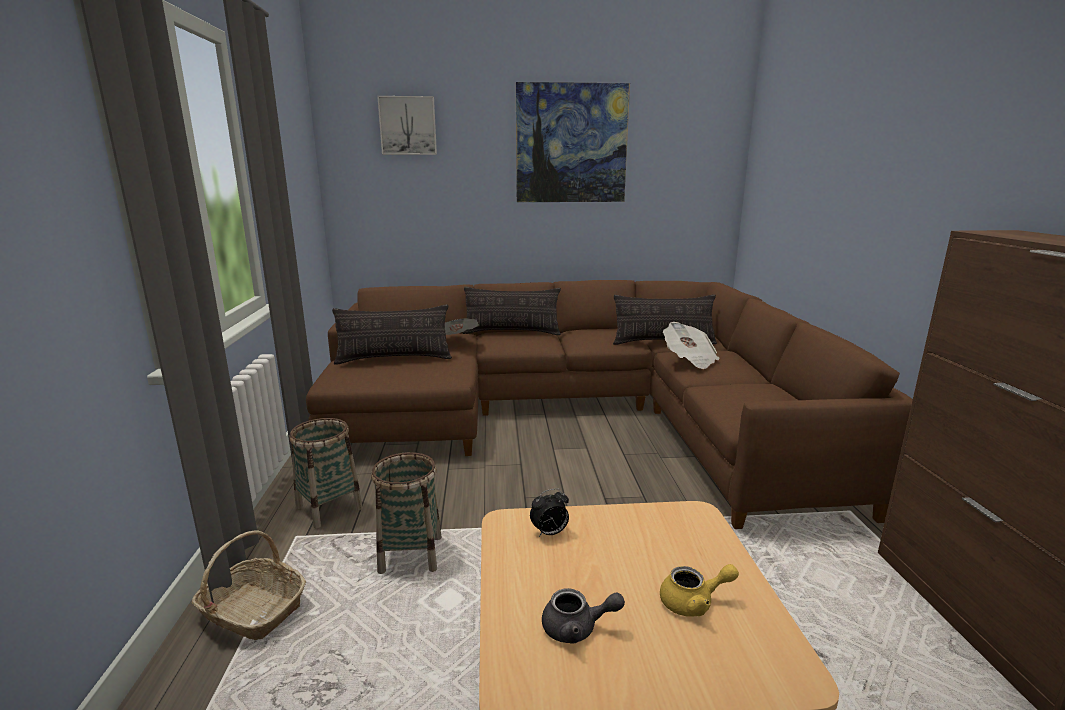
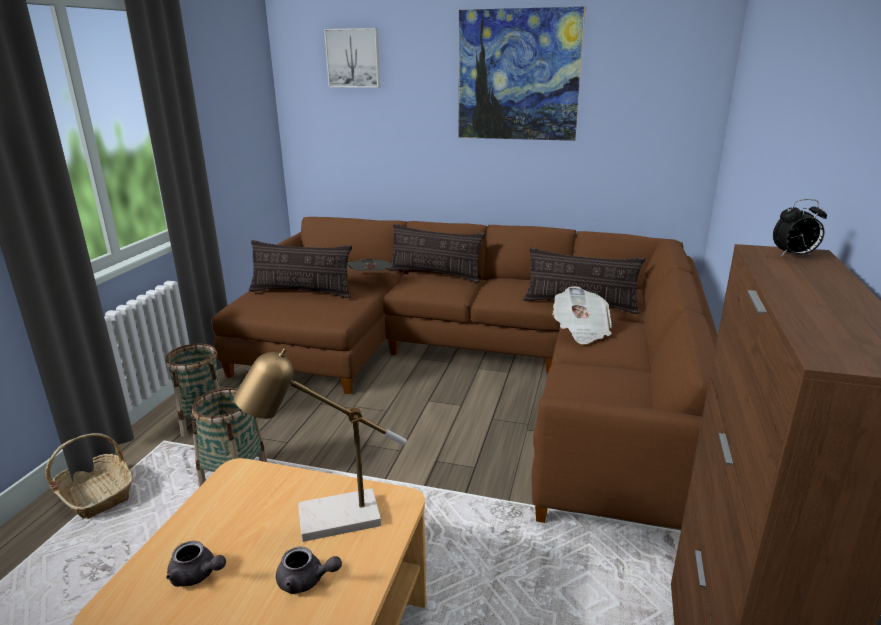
camera: 20 degrees right, 5 degrees up
(549, 533) = (259, 489): alarm clock -> alarm clock (794, 255)
(651, 545) = (327, 521): none -> table lamp
(693, 602) = (306, 581): yellow teapot -> grey teapot

